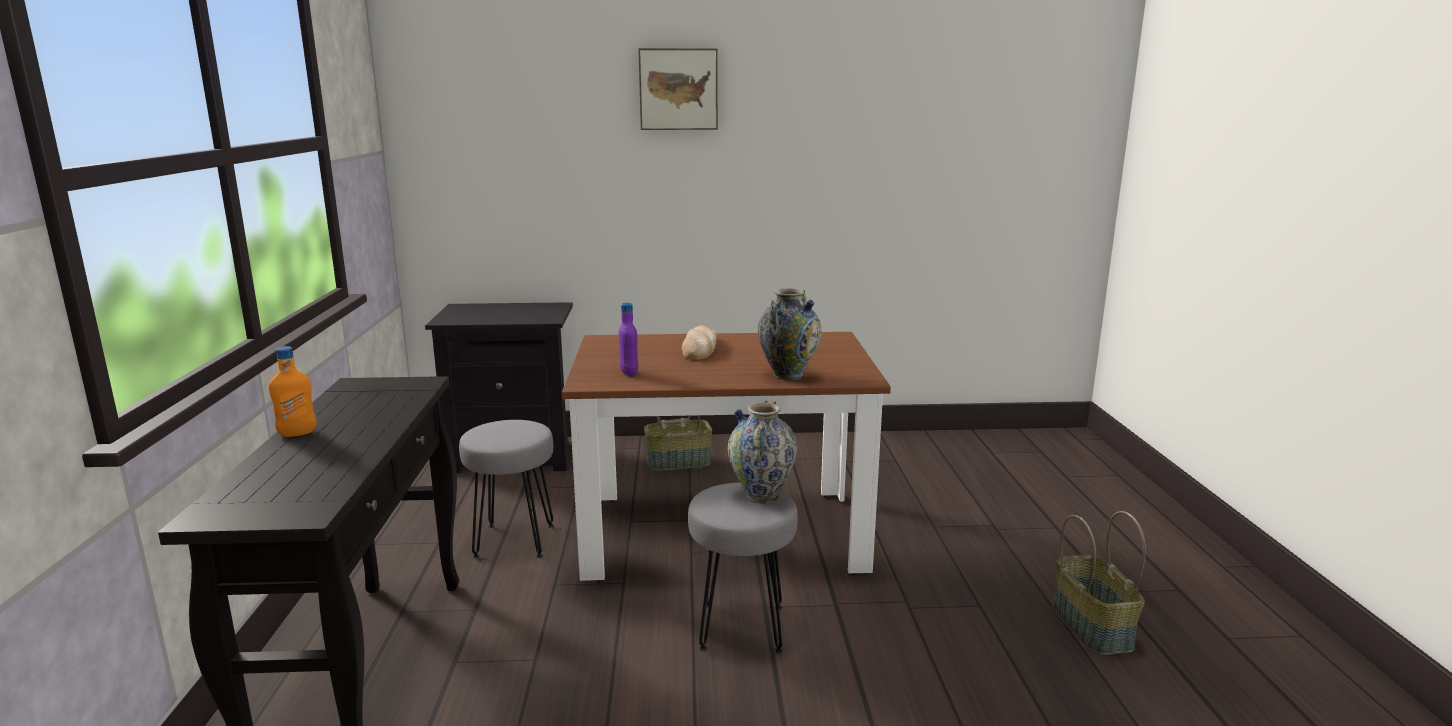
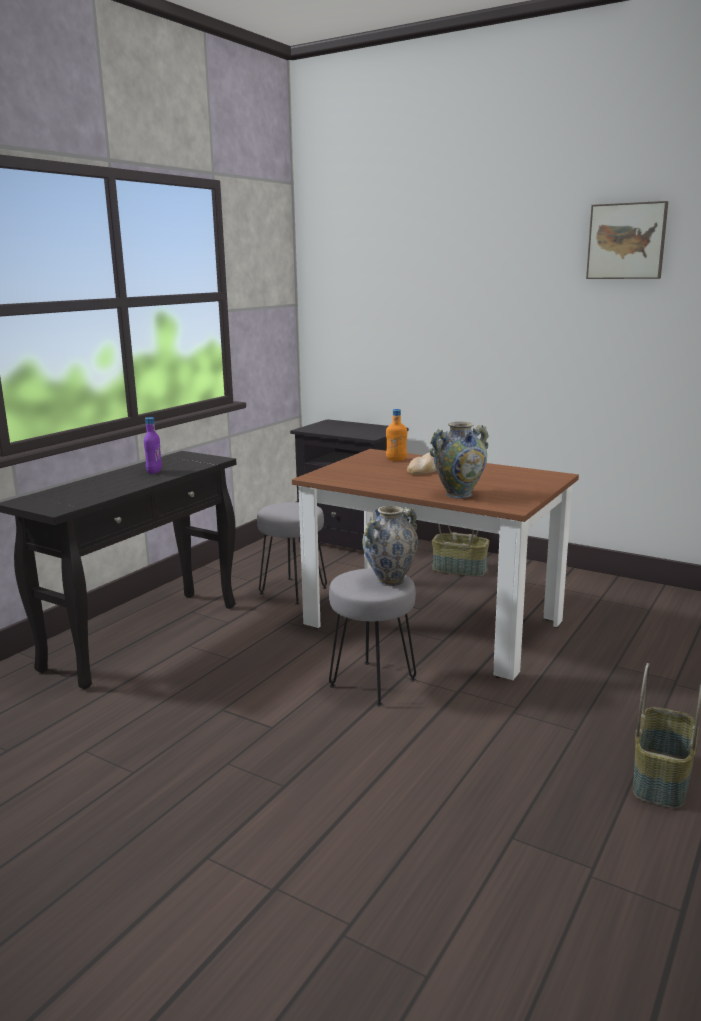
camera: 35 degrees right, 0 degrees up
(297, 433) = (115, 474): orange bottle -> orange bottle (396, 460)
(629, 373) = (352, 475): purple bottle -> purple bottle (154, 472)
(678, 89) = (500, 255): picture -> picture (627, 241)

